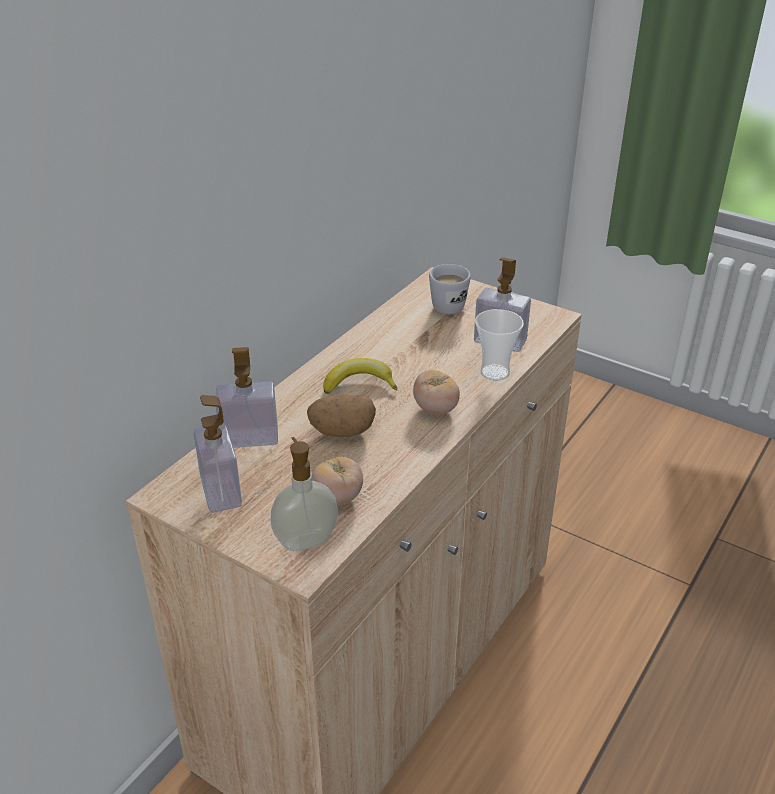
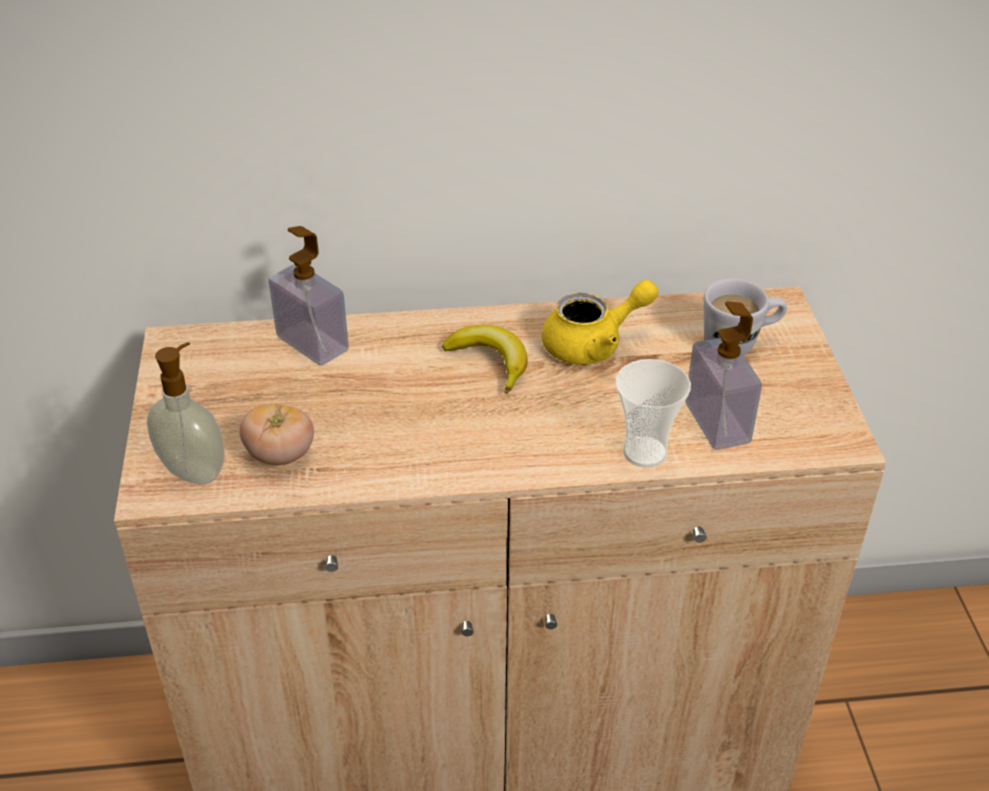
camera: 50 degrees right, 5 degrees up
(221, 491) = (213, 373): soap dispenser -> none
(341, 431) = (392, 397): potato -> none
(391, 344) = (593, 344): none -> yellow teapot
(435, 409) = (513, 442): tomato -> none

